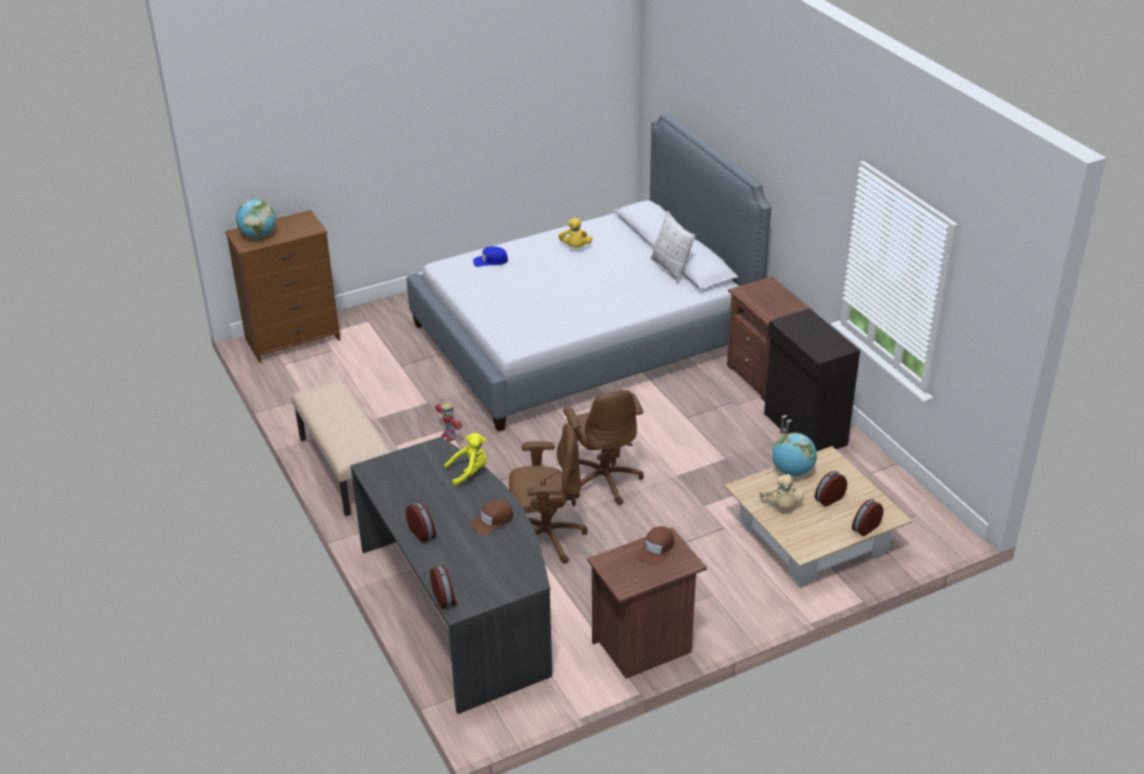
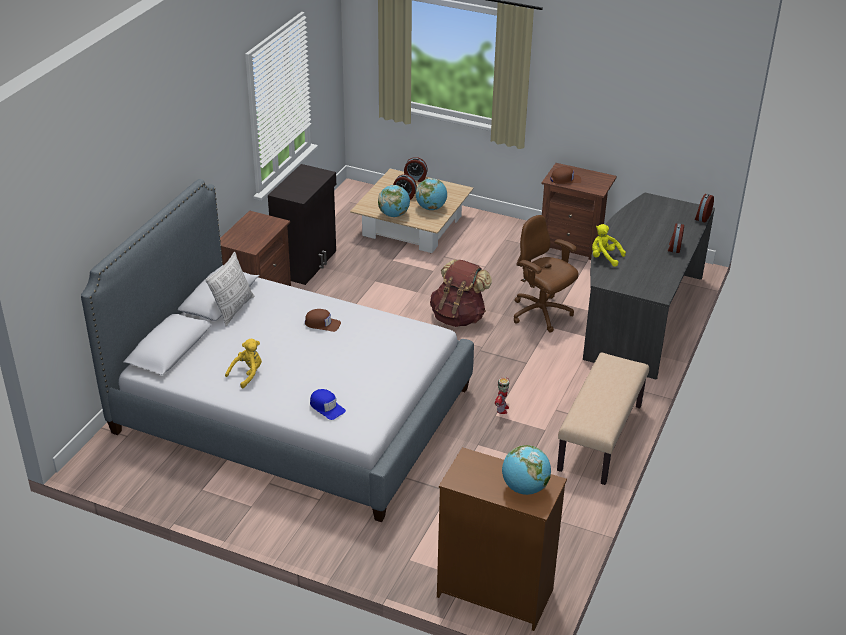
camera: 130 degrees left, 0 degrees up
(492, 521) = (629, 230): brown cap -> brown cap (322, 324)
(604, 480) = (458, 317): brown office chair -> brown backpack
(781, 505) = (431, 208): beige plush toy -> globe

